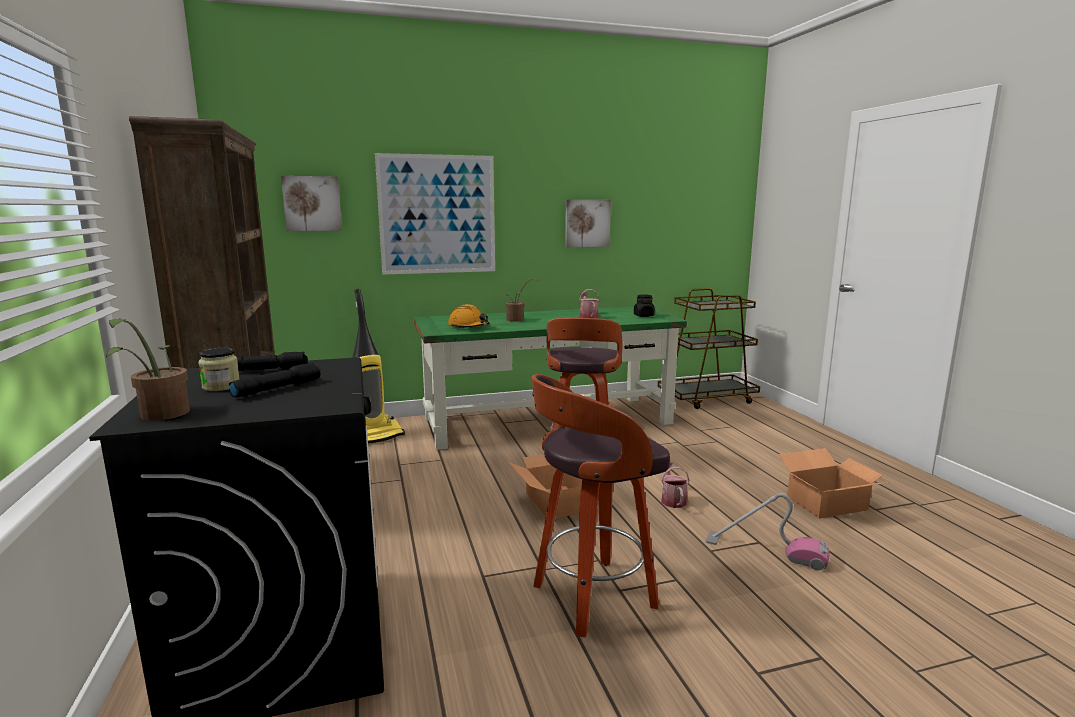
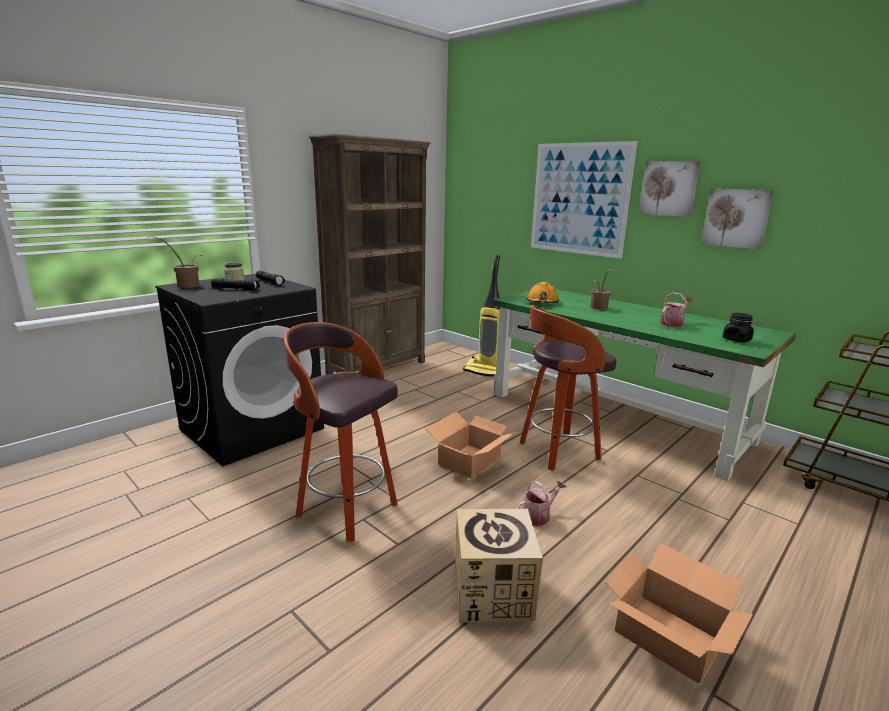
camera: 60 degrees right, 5 degrees up
(312, 203) = (495, 186): picture -> picture (669, 188)
(765, 551) = (493, 592): vacuum cleaner -> cardboard box

